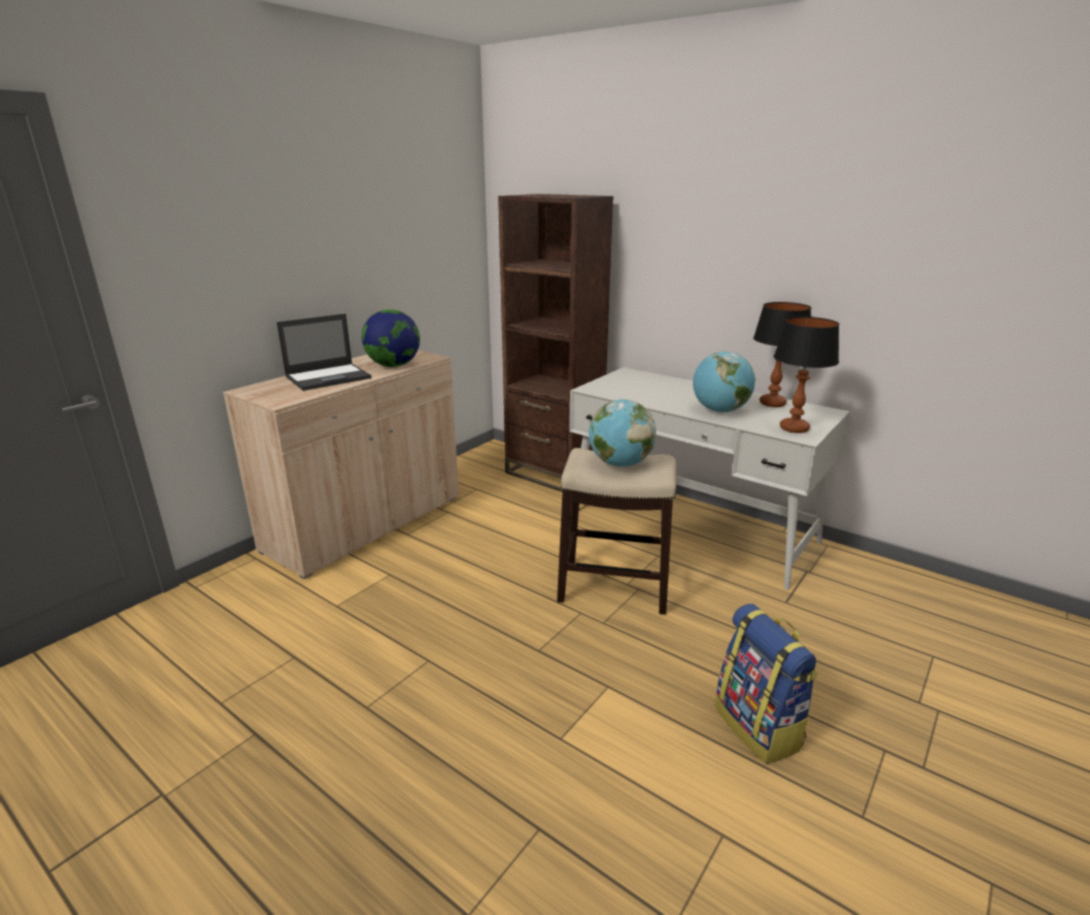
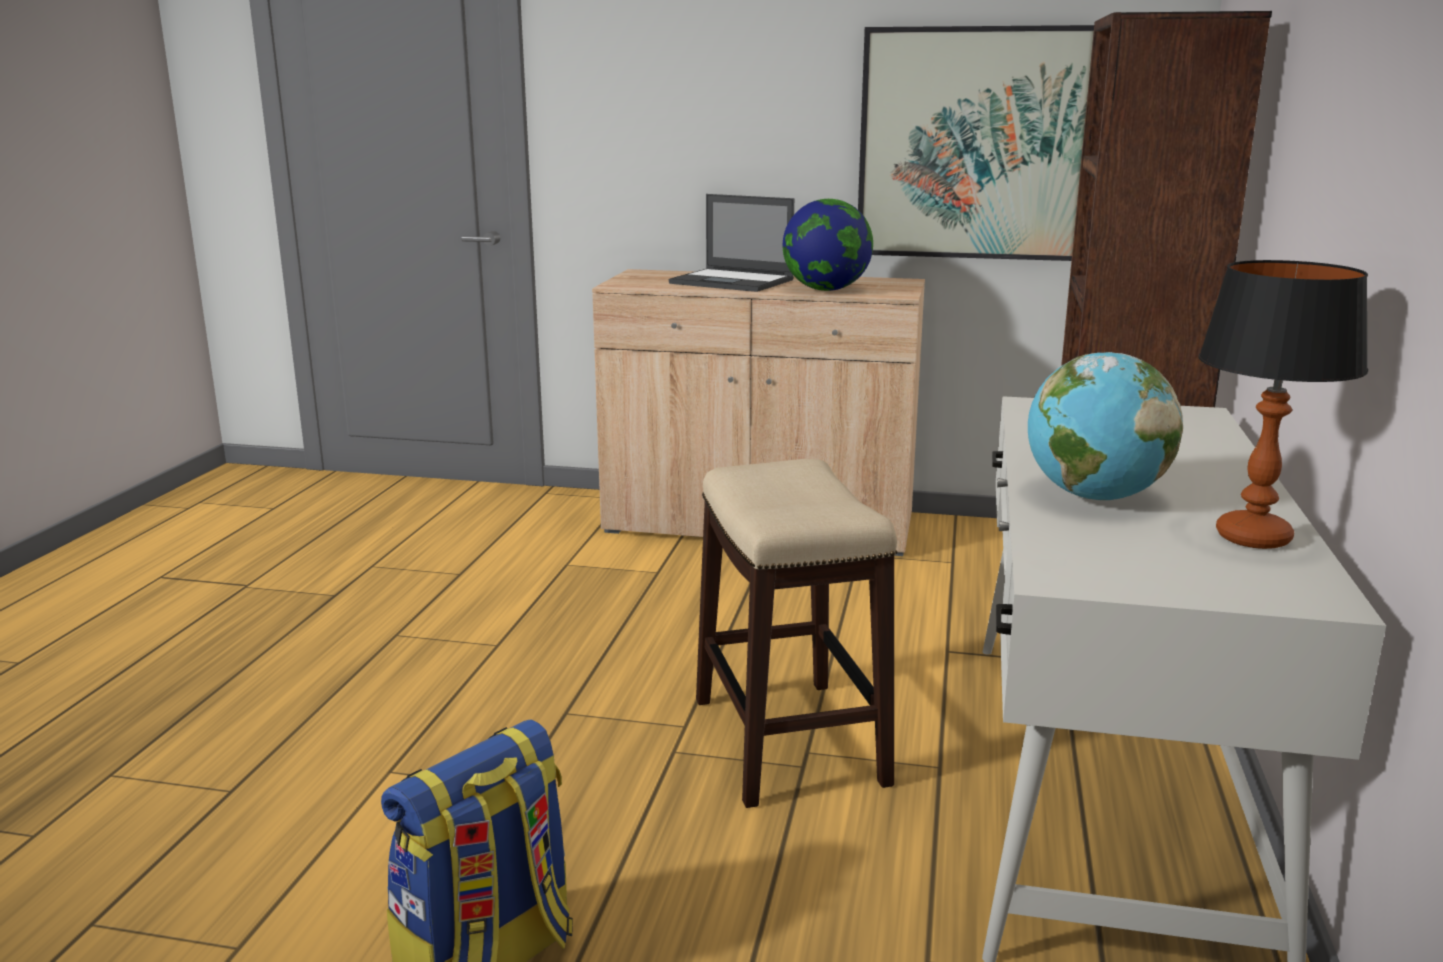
camera: 65 degrees right, 5 degrees down
(405, 263) = (972, 144): none -> picture
(620, 464) = (793, 494): globe -> none
(794, 428) = (1103, 567): table lamp -> none

